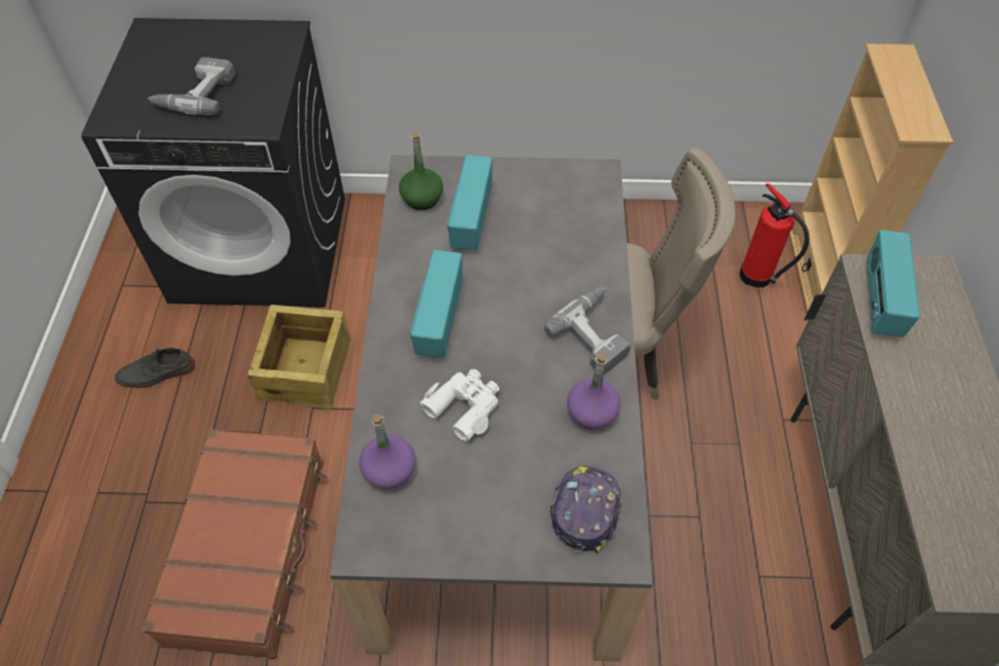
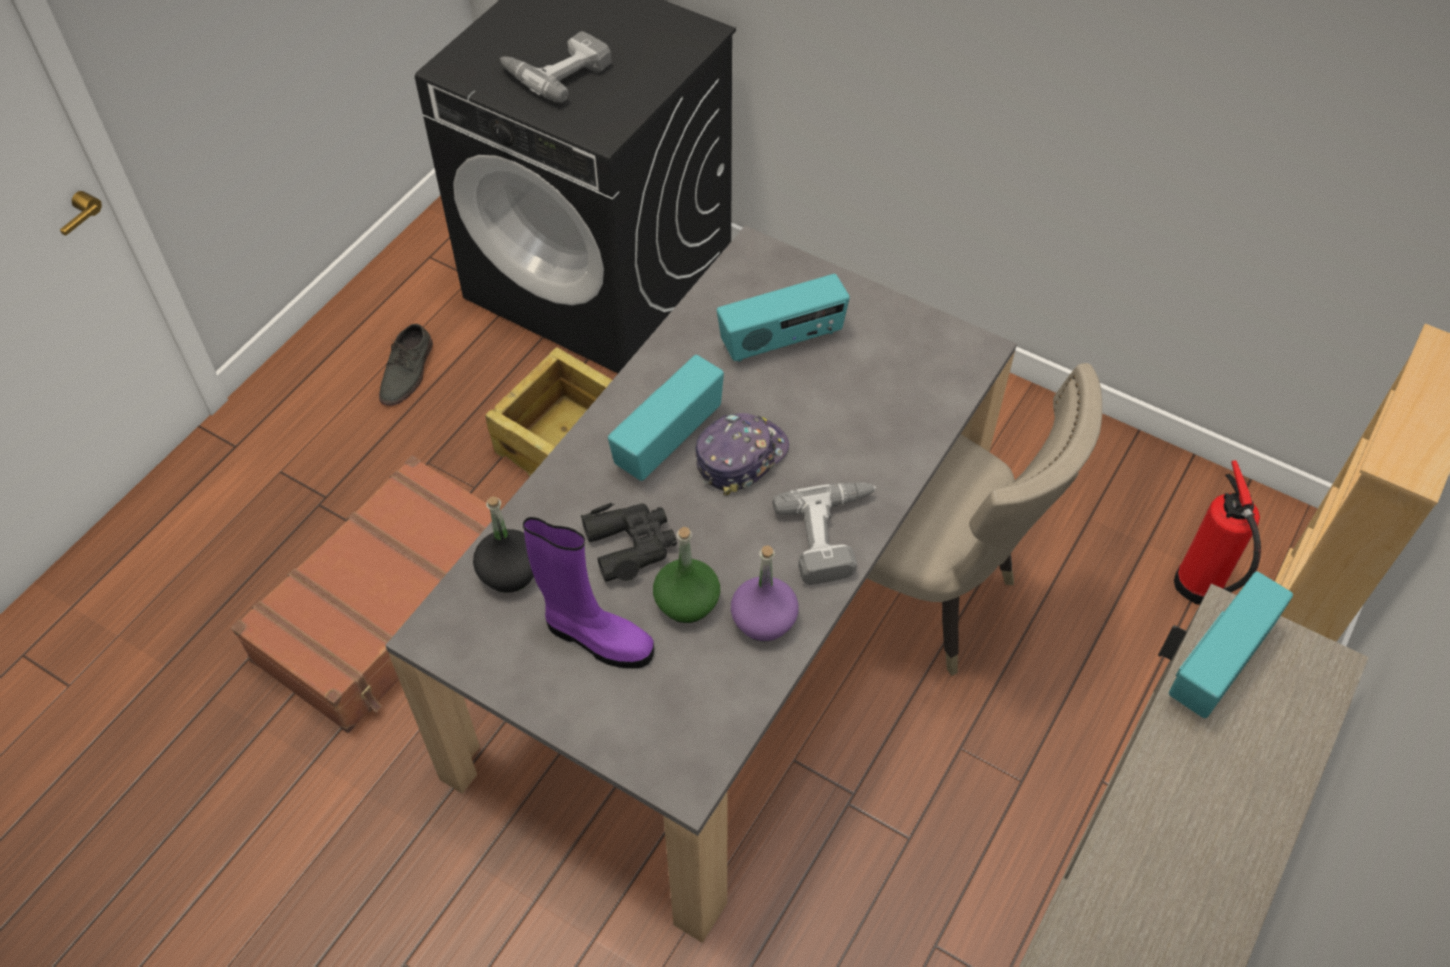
camera: 30 degrees right, 0 degrees up
(156, 373) = (408, 372): grey shoe -> grey shoe turned 90 degrees counterclockwise
(389, 470) = (509, 571): purple bottle -> black bottle
(422, 198) = (744, 292): green bottle -> green bottle (687, 602)
(464, 406) = (631, 544): white binoculars -> black binoculars
(470, 220) = (782, 340): radio -> radio turned 150 degrees counterclockwise
(486, 485) = (596, 638): none -> purple boot
(585, 510) = (680, 717): cap -> cap (740, 457)

